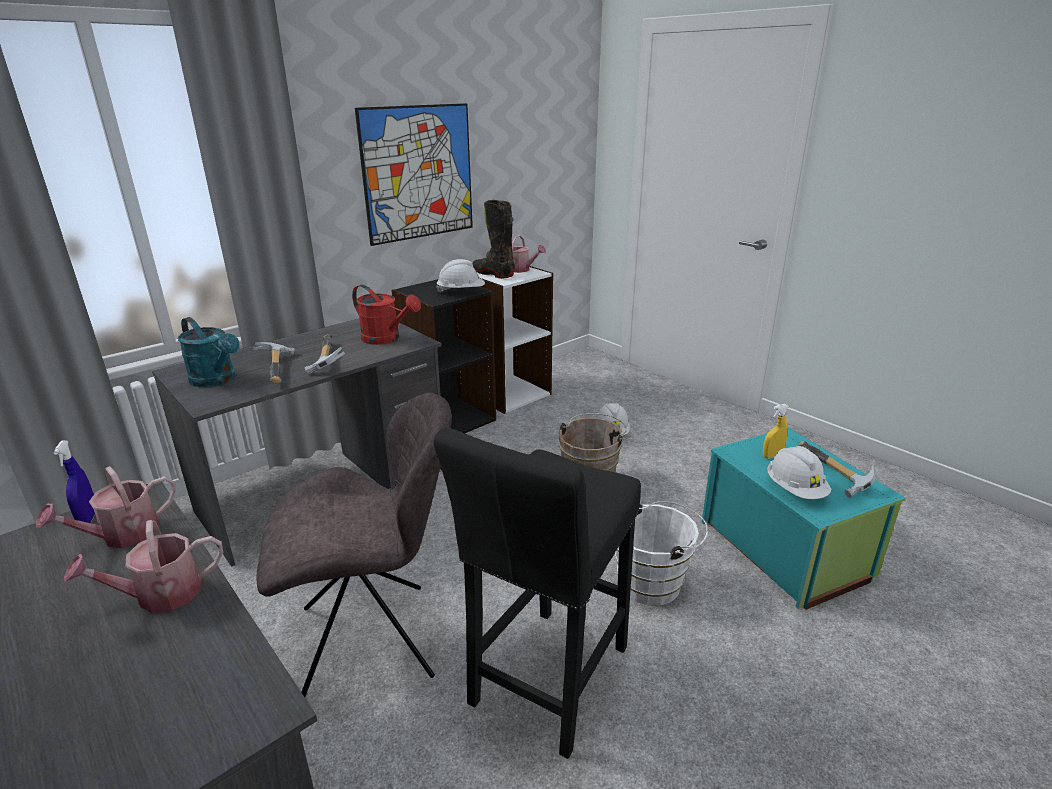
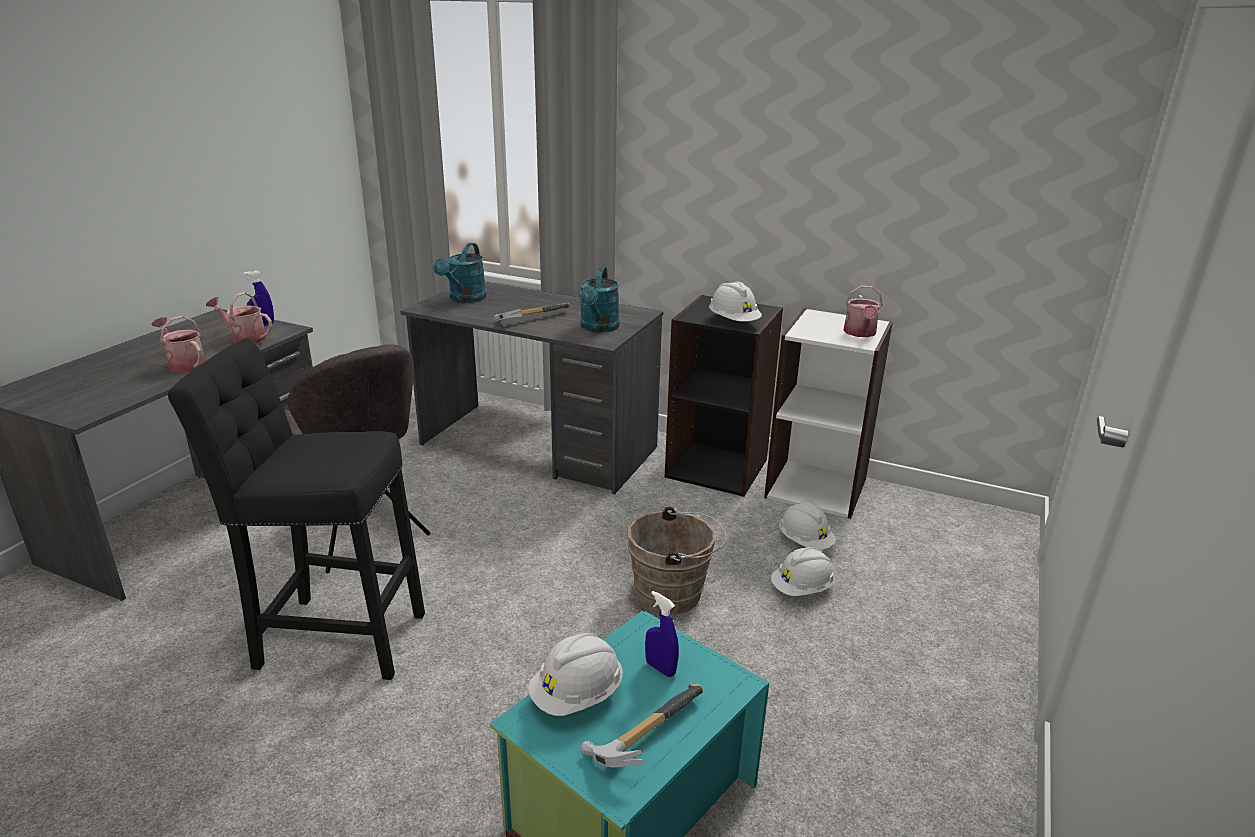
camera: 65 degrees right, 0 degrees up
(280, 369) = (500, 310): hammer -> none
(386, 339) = (598, 328): red watering can -> turquoise watering can
(418, 173) = (769, 173): picture -> none
(493, 274) = (820, 323): black boot -> none
(565, 416) = (805, 542): none -> white hard hat
(654, 582) = (500, 684): white bucket -> none
(772, 456) = (660, 668): yellow spray bottle -> blue spray bottle

